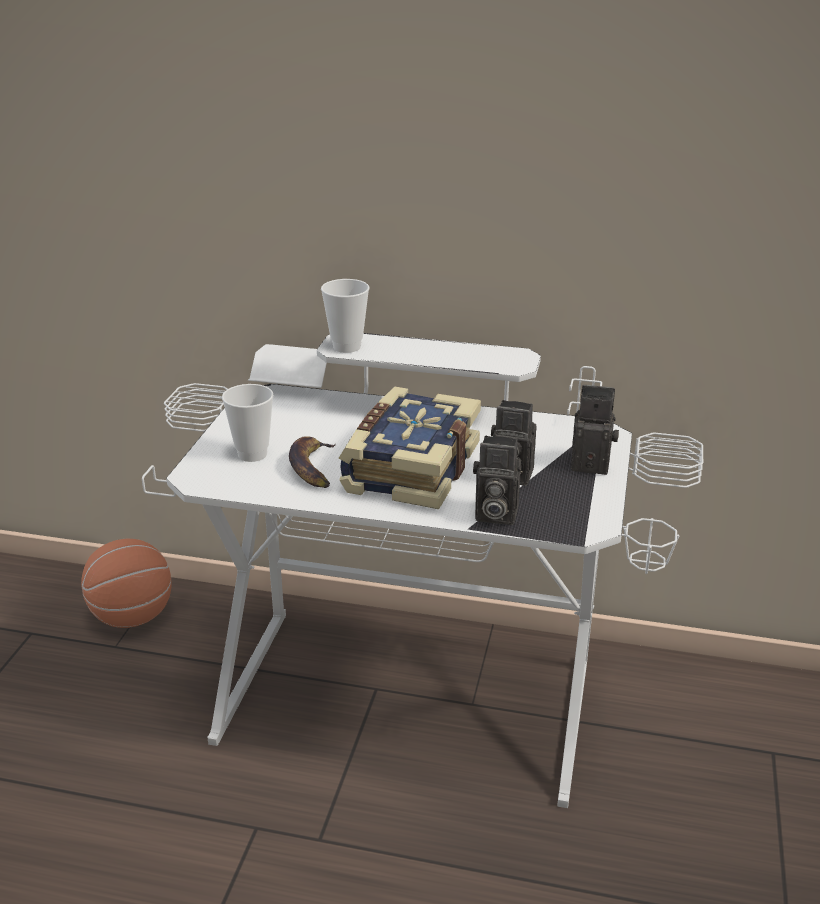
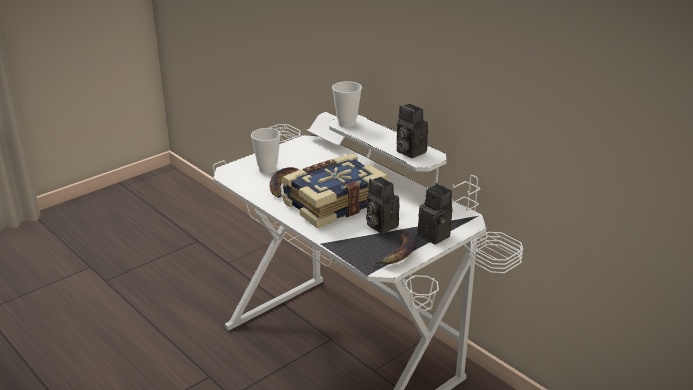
camera: 35 degrees right, 0 degrees up
(131, 617) = (248, 251): basketball -> none
(493, 514) = (342, 241): camera -> camera (409, 151)
(583, 504) = (398, 254): none -> banana

